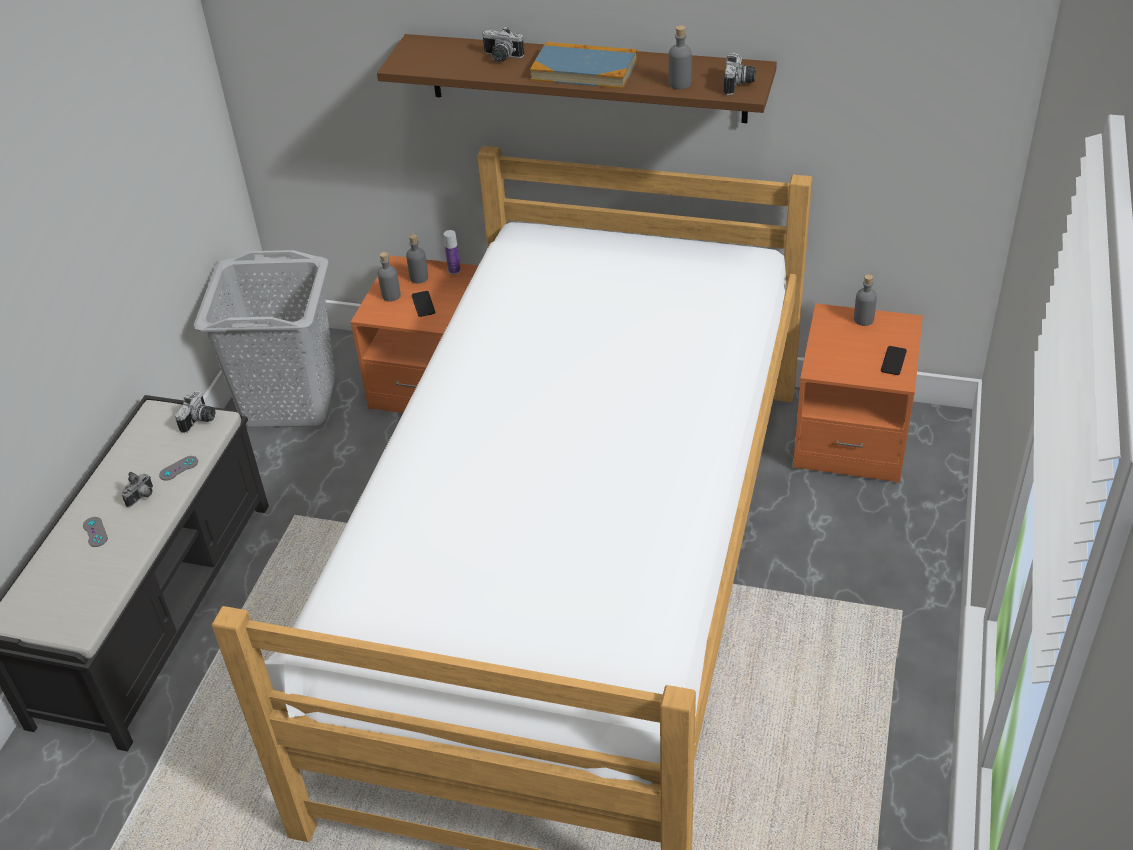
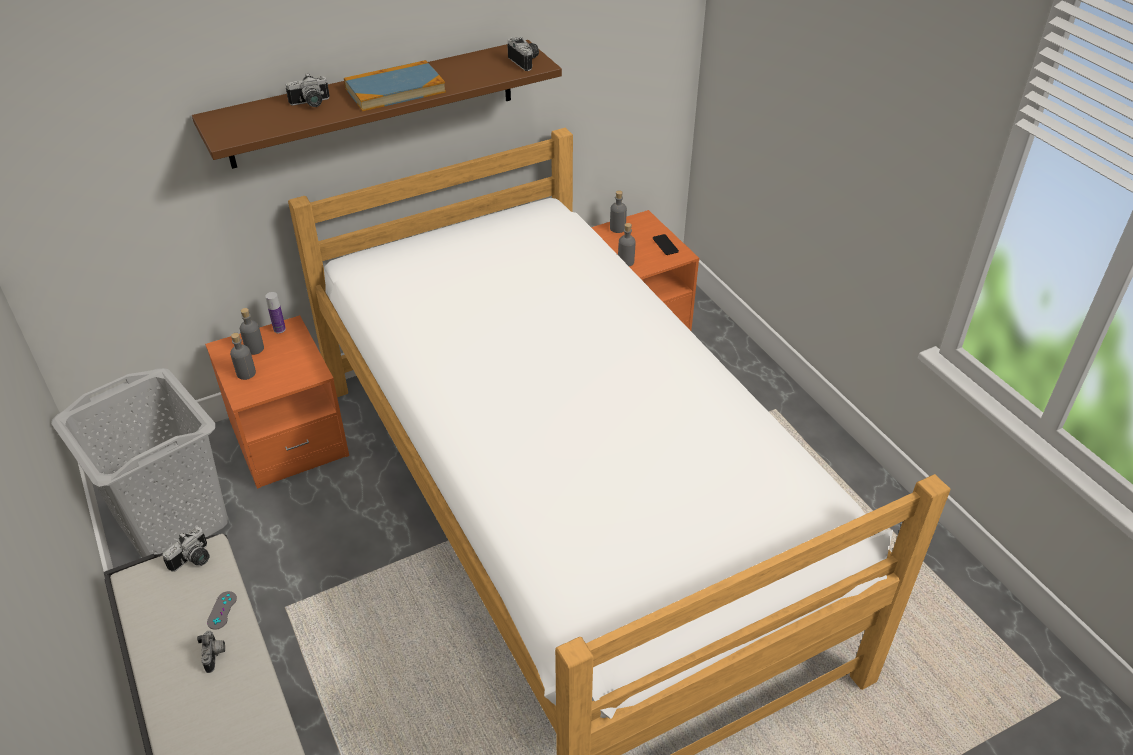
camera: 45 degrees left, 0 degrees up
(95, 532) = (203, 714): grey game controller -> none
(200, 421) = (194, 560): camera -> camera turned 60 degrees clockwise
(423, 304) = (283, 366): phone -> none
(679, 84) = (483, 75): grey bottle -> grey bottle (626, 262)

